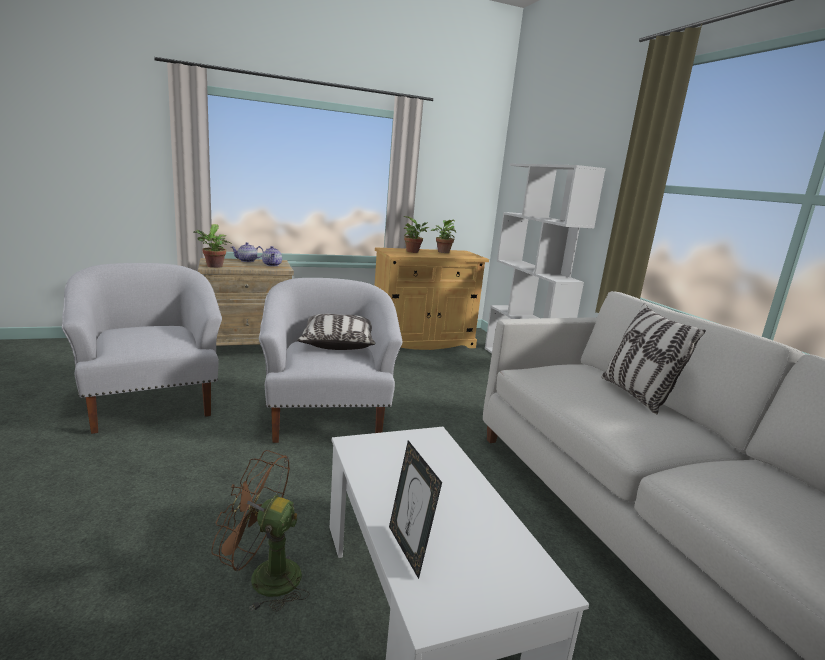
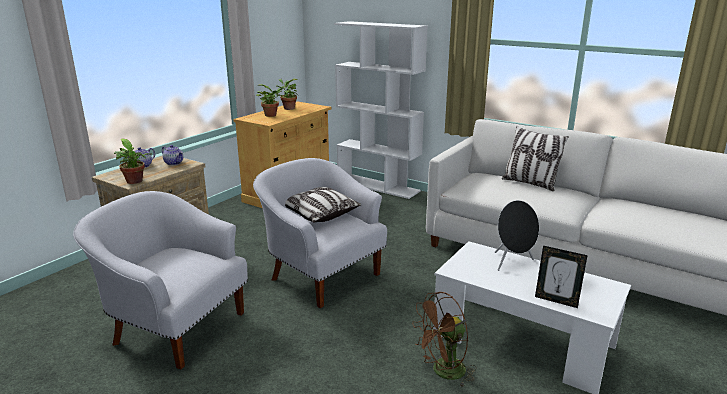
camera: 35 degrees left, 5 degrees up
(446, 473) = (512, 263): none -> black speaker

